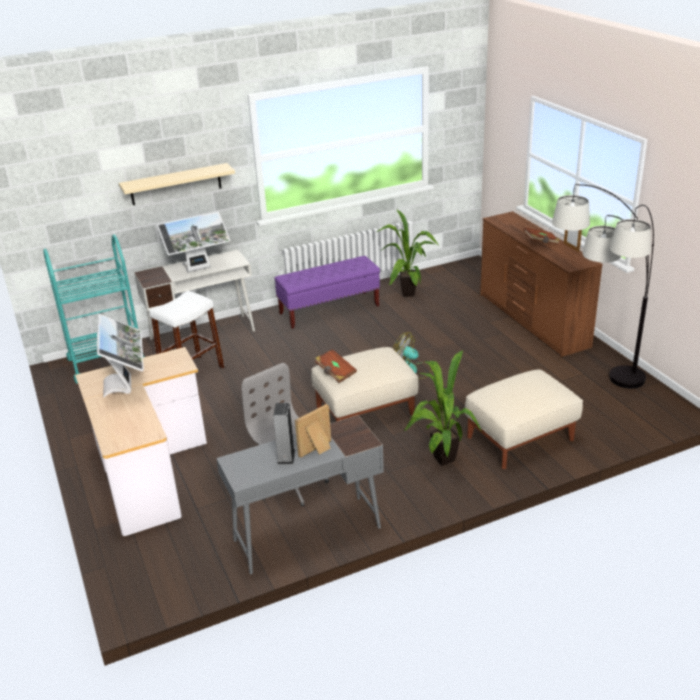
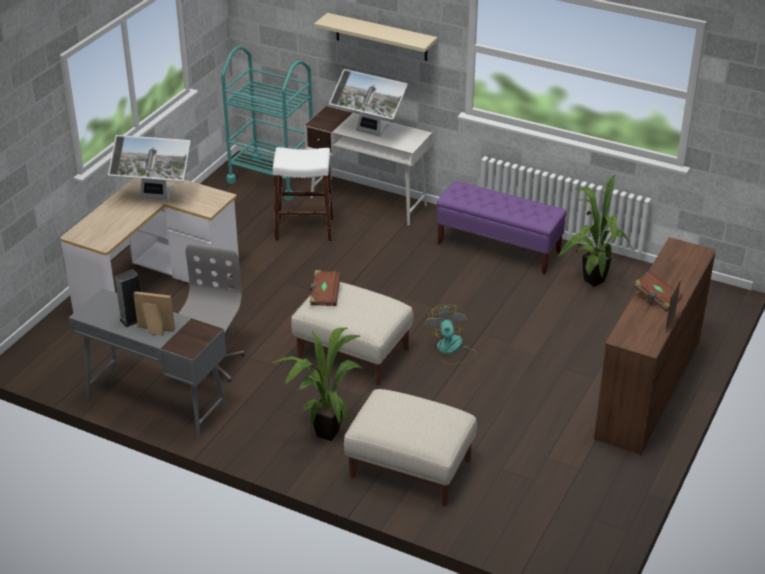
camera: 50 degrees right, 5 degrees up
(127, 385) = (155, 198): monitor -> monitor turned 60 degrees clockwise
(596, 393) = (550, 491): floor lamp -> none

